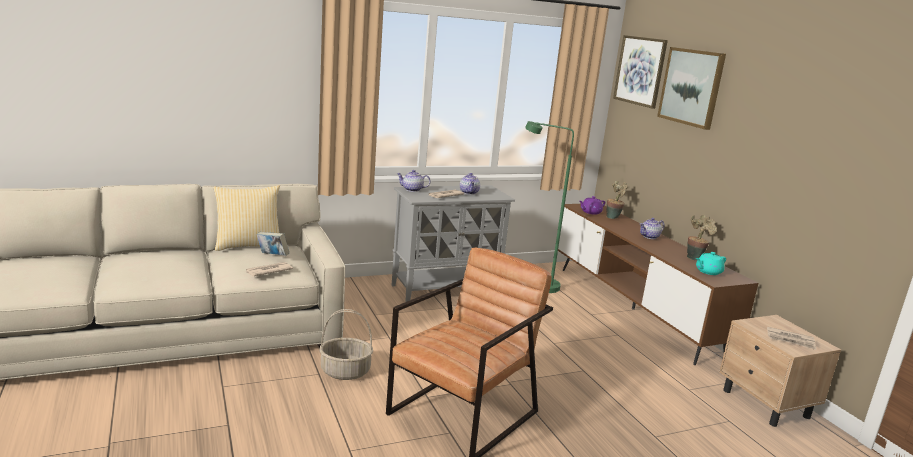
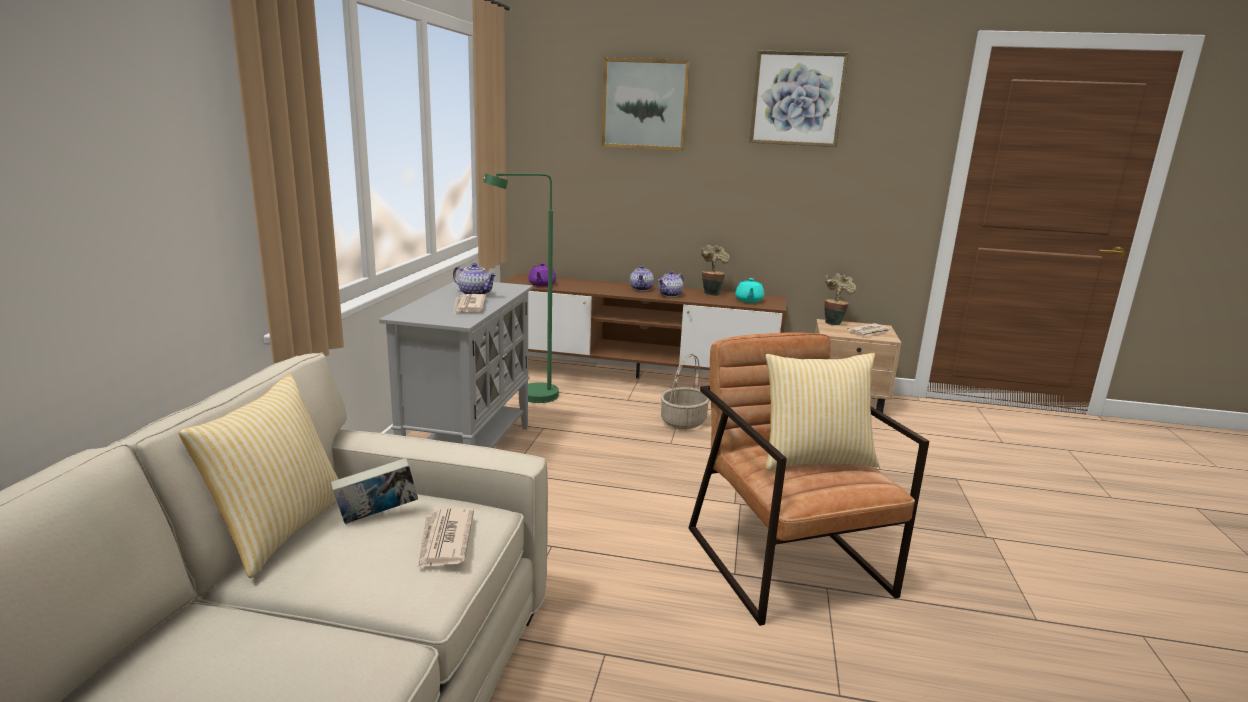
camera: 55 degrees left, 0 degrees up
(346, 371) = (618, 622): basket -> basket (683, 421)
(412, 190) = (414, 314): teapot -> teapot (670, 295)
(469, 341) = (814, 459): none -> pillow
(613, 217) = (570, 282): potted plant -> potted plant (833, 323)
(640, 71) = (551, 93): picture -> picture (797, 99)

